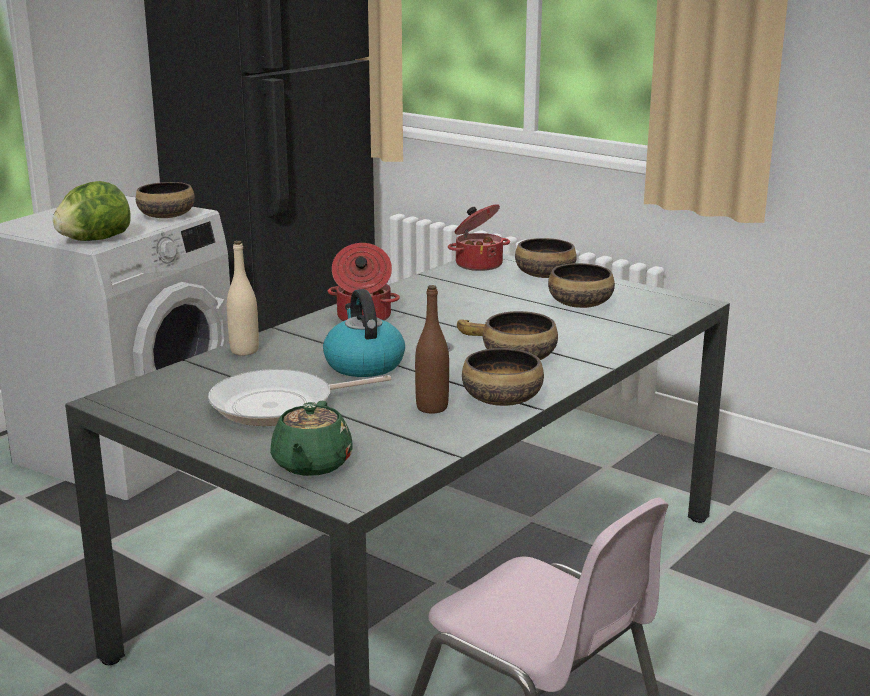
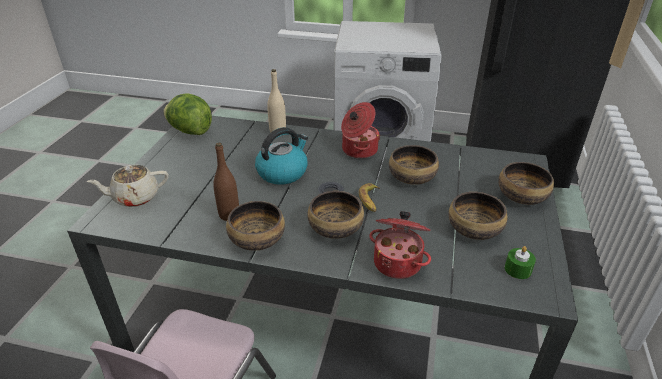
camera: 65 degrees right, 15 degrees up
(95, 240) = (351, 45): lettuce -> lettuce (190, 131)
(167, 216) = (411, 46): bowl -> bowl (412, 177)
(279, 406) = (208, 165): frying pan -> none
(311, 464) = (135, 197): green teapot -> beige teapot
(478, 264) = (508, 162): cooking pot -> cooking pot (398, 262)
(654, 303) = (518, 269): none -> green candle

